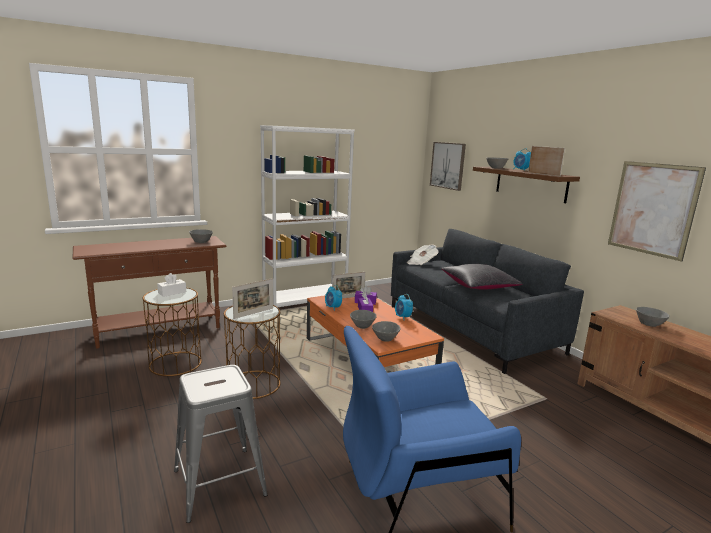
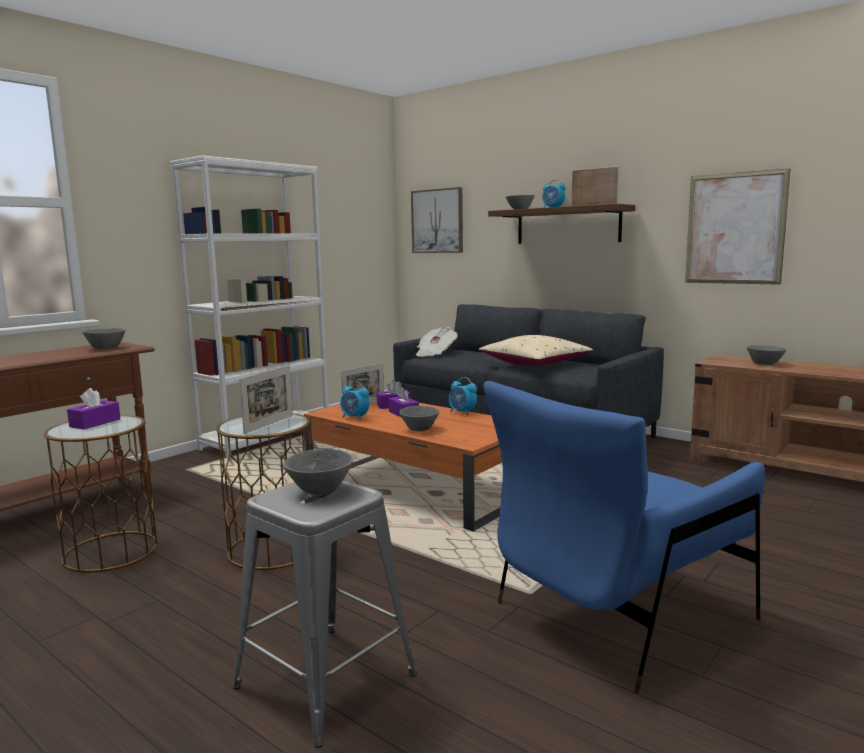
camera: 20 degrees left, 5 degrees down
(172, 292) = (95, 423): white tissue box -> purple tissue box
(384, 339) = (464, 436): grey bowl -> grey bowl (318, 490)
(478, 286) = (534, 364): black pillow -> beige pillow

